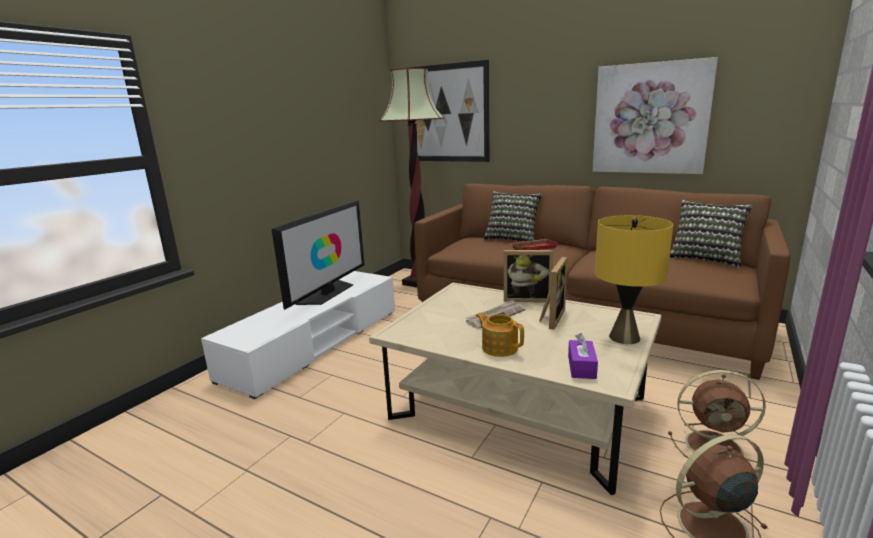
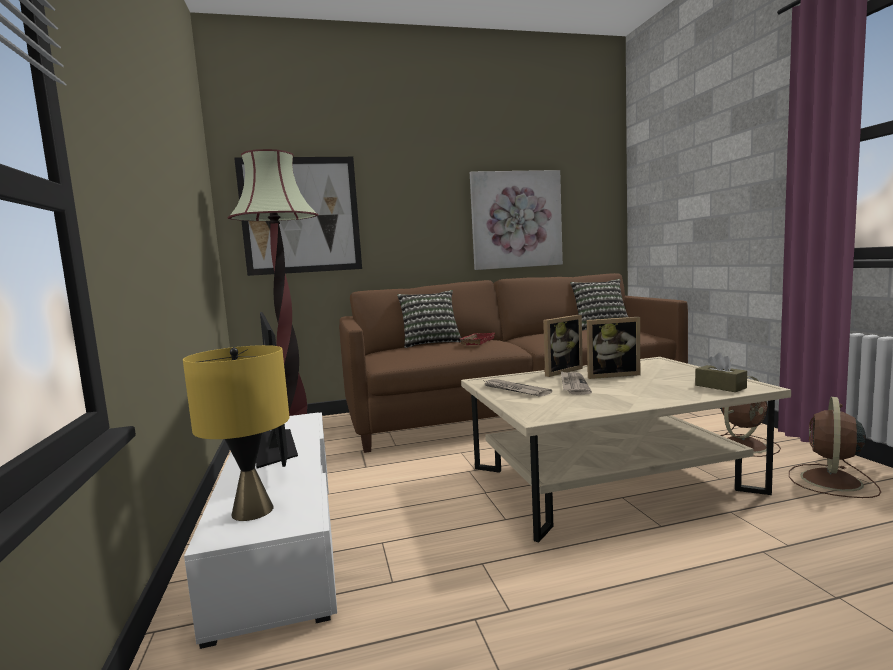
camera: 45 degrees left, 10 degrees down
(451, 304) = (514, 390): none -> newspaper
(499, 347) = (643, 397): teapot -> none
(551, 317) = (611, 375): picture frame -> picture frame turned 105 degrees clockwise
(581, 367) = (720, 386): purple tissue box -> brown tissue box
(625, 337) = (685, 369): yellow table lamp -> yellow table lamp (253, 511)

